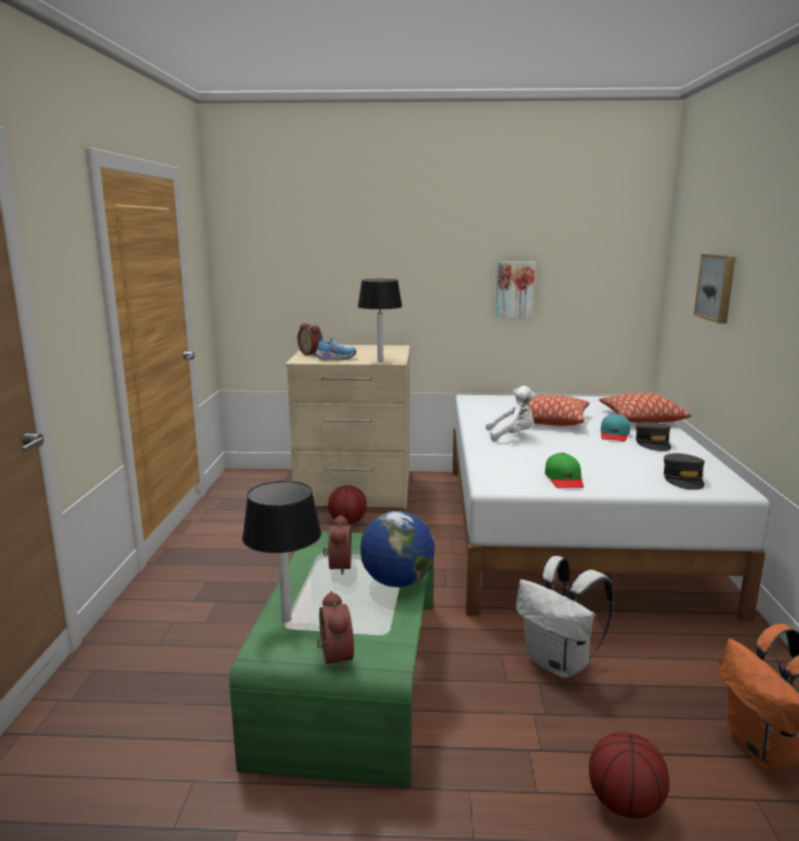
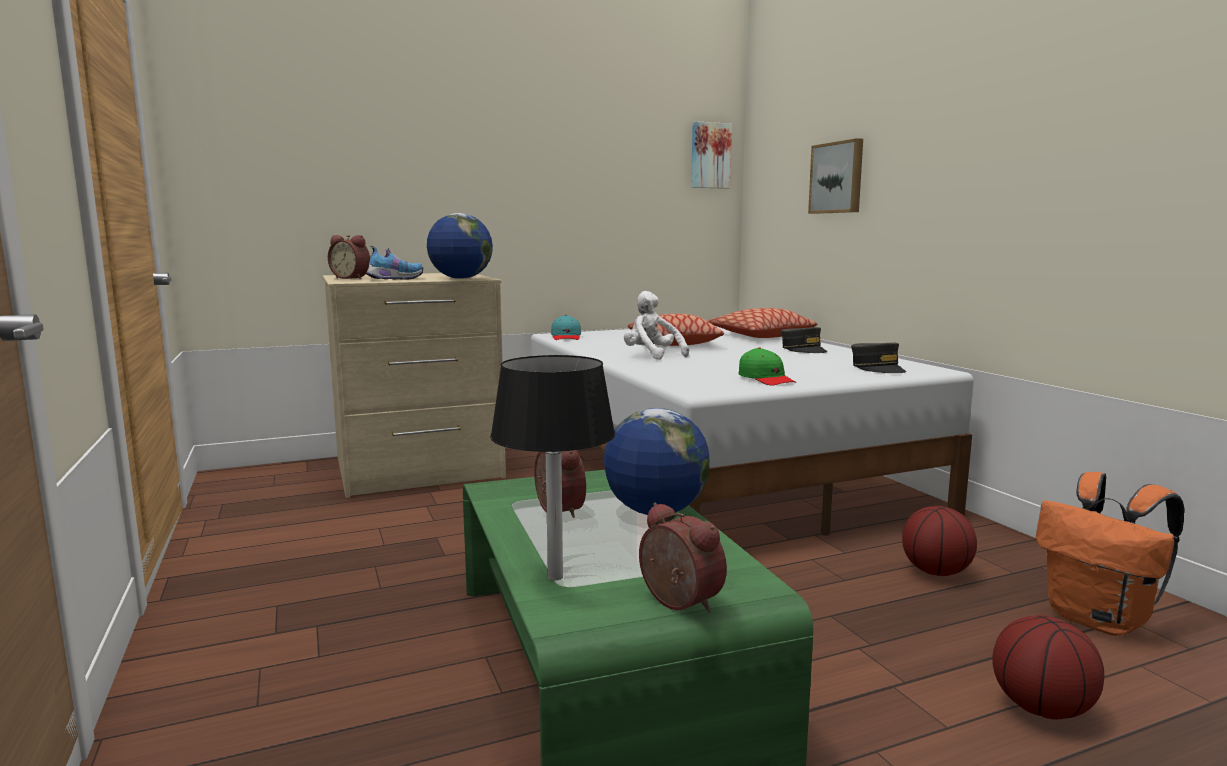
camera: 25 degrees left, 5 degrees down
(348, 522) = (440, 502): basketball -> basketball (936, 572)
(380, 361) = (461, 278): black table lamp -> globe
(512, 436) = (652, 356): white plush toy -> white plush toy turned 105 degrees counterclockwise
(515, 289) = (592, 201): picture -> picture (710, 155)
(559, 663) = (833, 592): white backpack -> none
(614, 435) = (756, 347): turquoise cap -> turquoise cap (566, 337)

